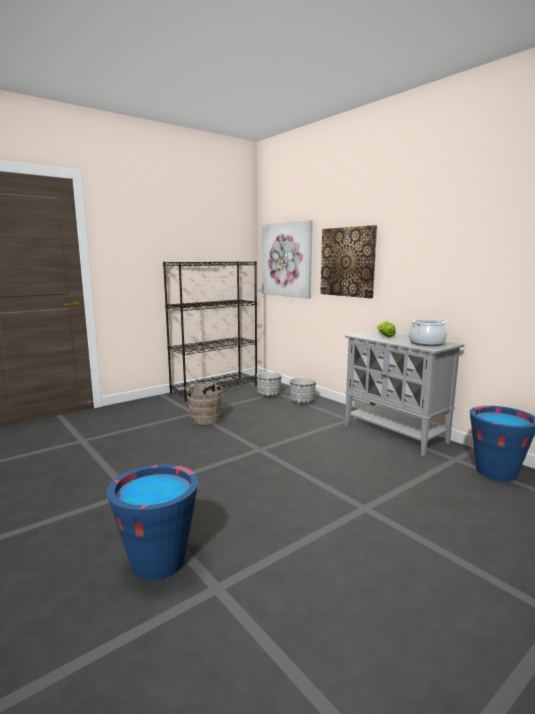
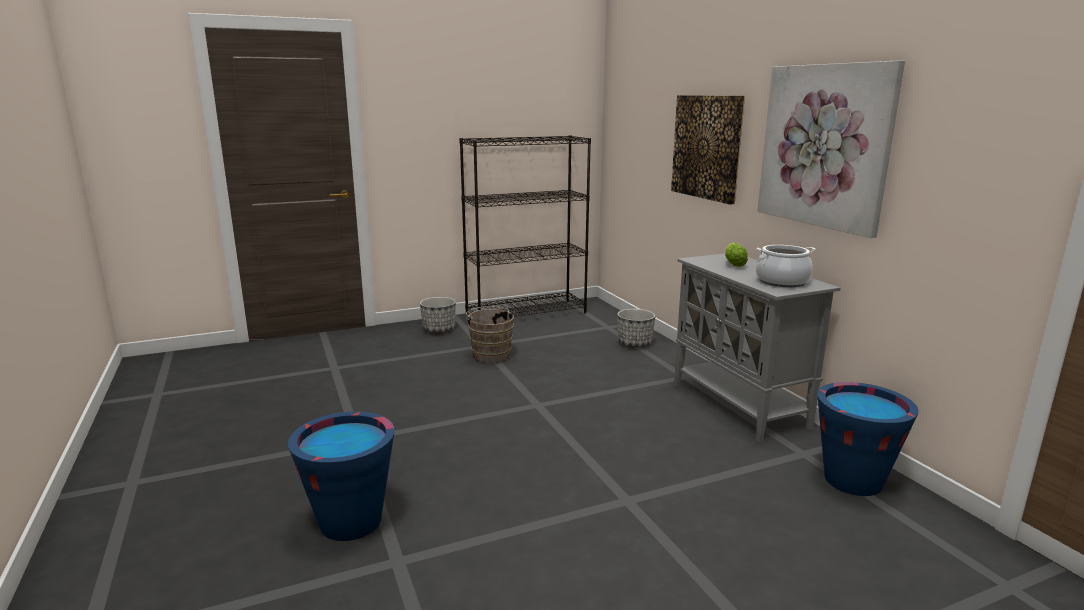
camera: 15 degrees right, 5 degrees up
(268, 395) = (593, 329): planter -> planter (438, 330)
(286, 259) = (635, 136): picture -> picture (824, 146)

